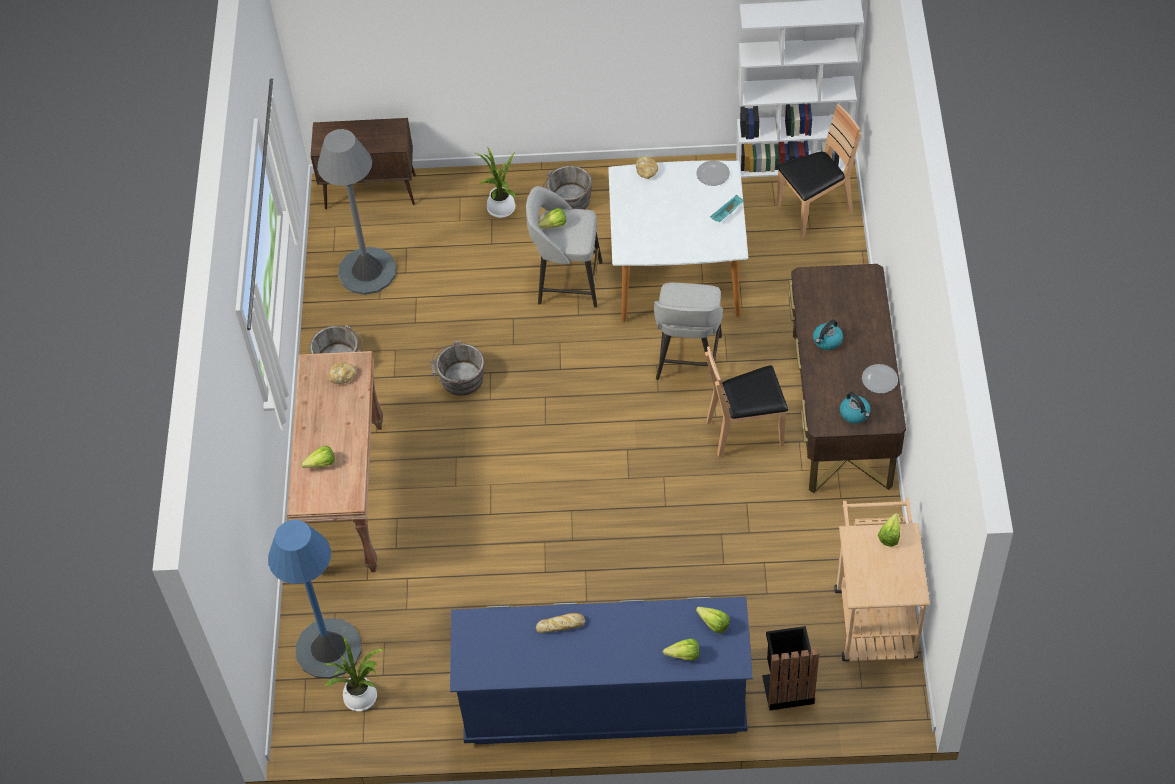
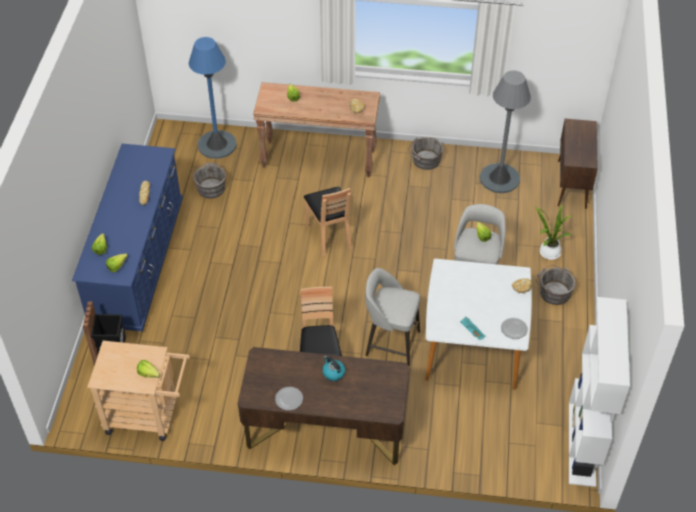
camera: 95 degrees right, 5 degrees down
(363, 698) = (180, 157): potted plant -> none
(459, 379) = (399, 217): grey bucket -> grey bucket (211, 187)
(814, 210) = (528, 449): brown chair -> brown chair (329, 236)
(855, 413) = (262, 378): kettle -> none

